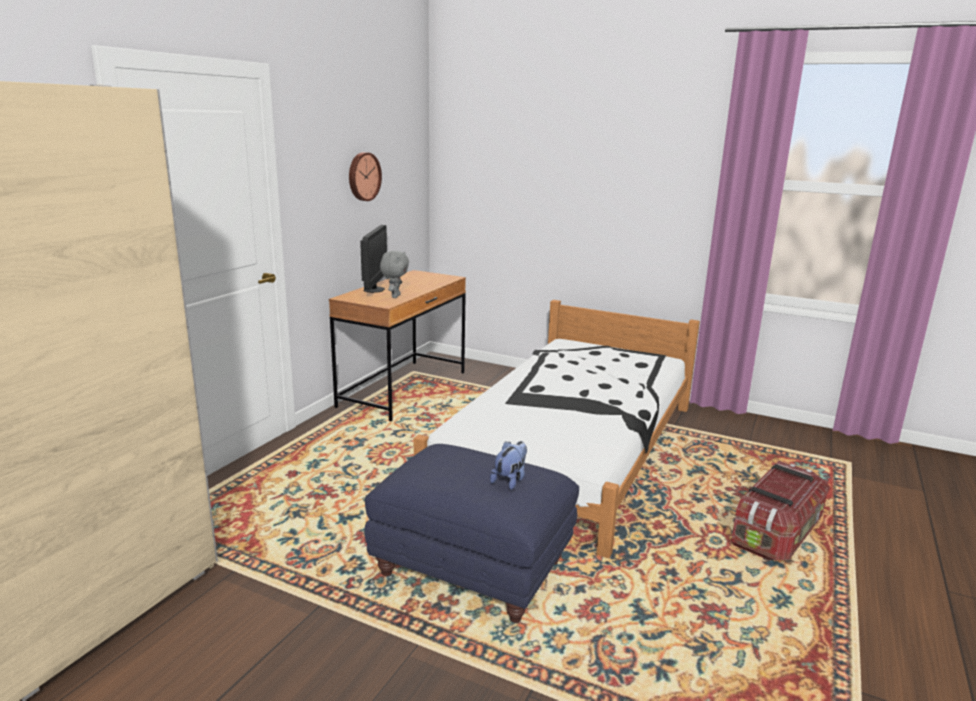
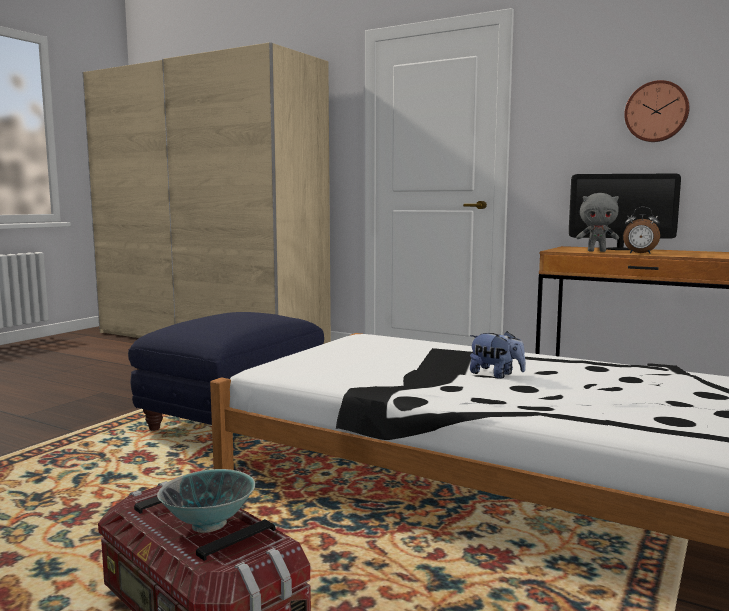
camera: 95 degrees right, 10 degrees down
(418, 290) = (640, 253): none -> alarm clock
(510, 480) = (208, 324): plush toy -> plush toy (496, 375)
(781, 485) = (209, 525): none -> bowl

